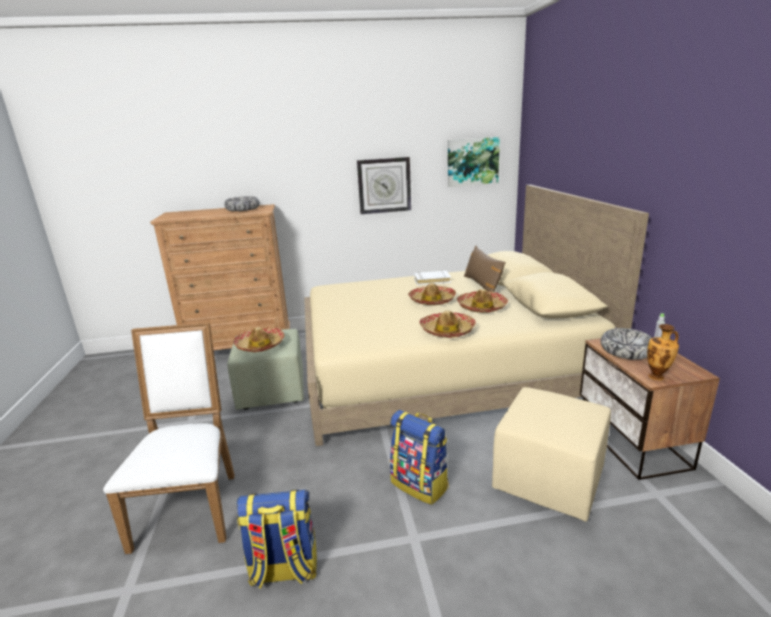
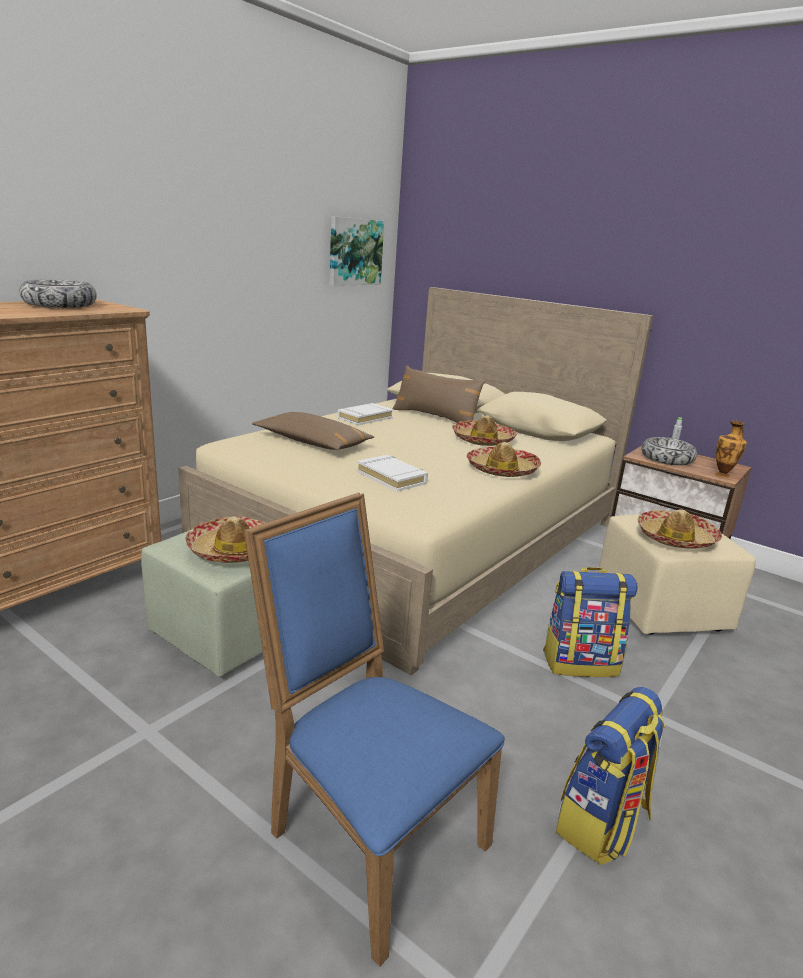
camera: 45 degrees left, 0 degrees up
(191, 505) = (367, 836): white chair -> blue chair
(366, 322) = (392, 477): none -> white book
(367, 293) = (312, 443): none -> brown pillow
(384, 185) = (256, 277): wall clock -> none
(432, 300) = (415, 440): hat -> hat (675, 538)

